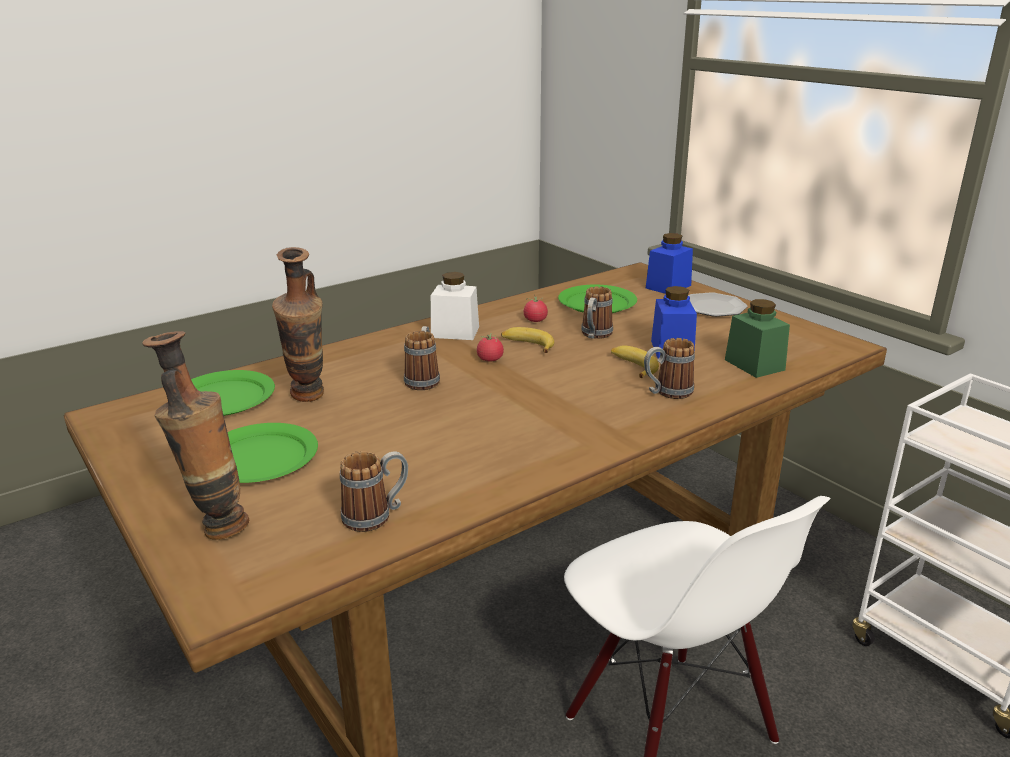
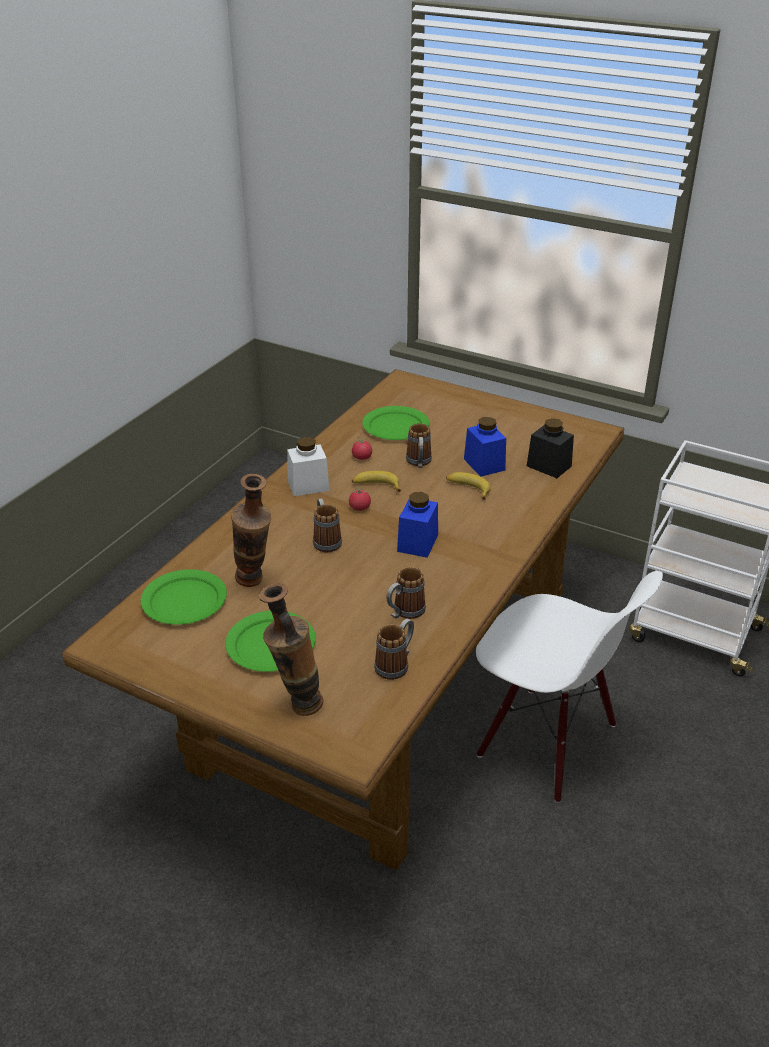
camera: 25 degrees left, 10 degrees up
(667, 392) = (507, 508): mug -> mug (404, 613)
(668, 287) = (437, 395): blue jar -> blue jar (417, 543)
(713, 307) = (486, 412): plate -> none
(754, 365) = (549, 466): green jar -> black jar

